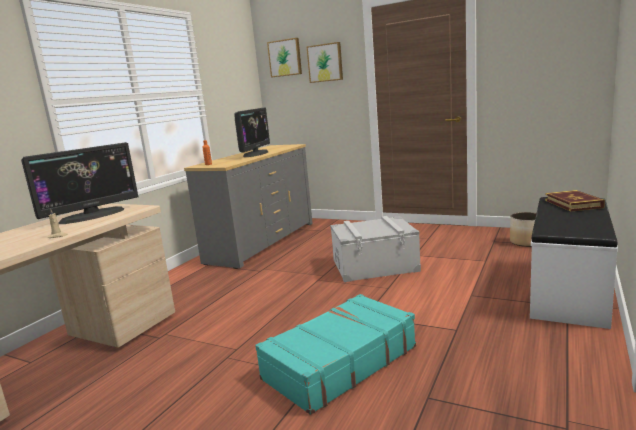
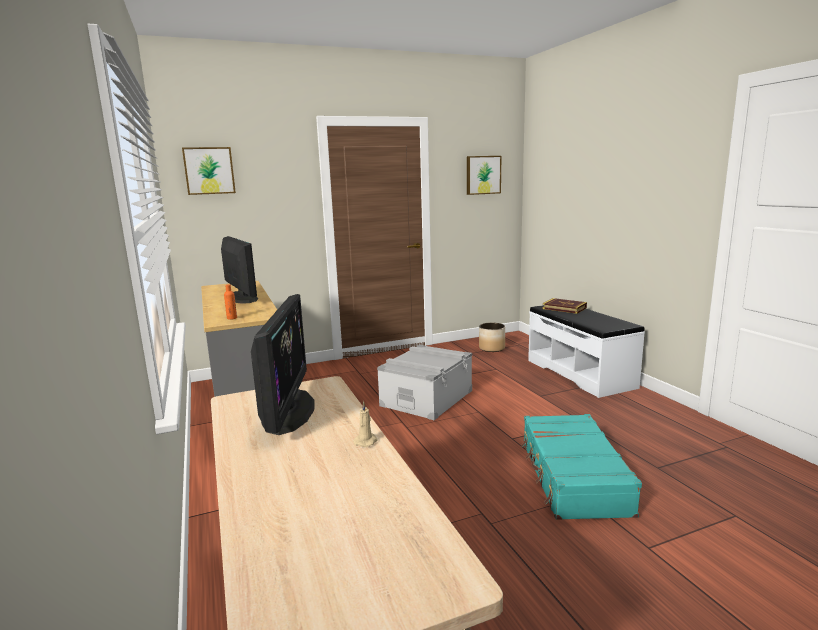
camera: 50 degrees left, 0 degrees up
(325, 63) = (269, 181): picture -> picture (482, 175)

